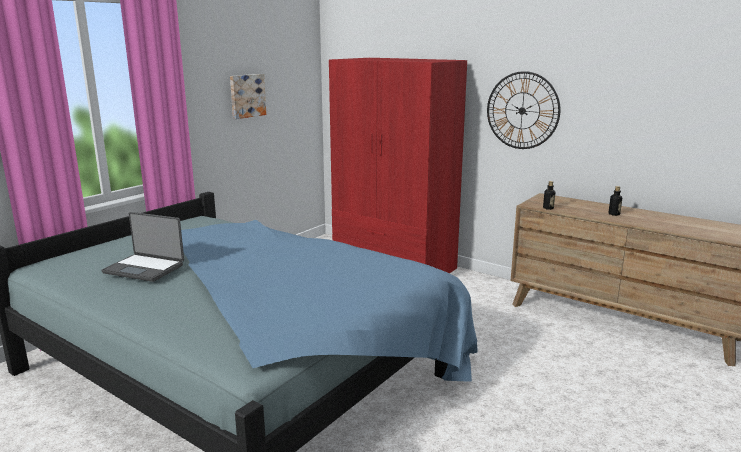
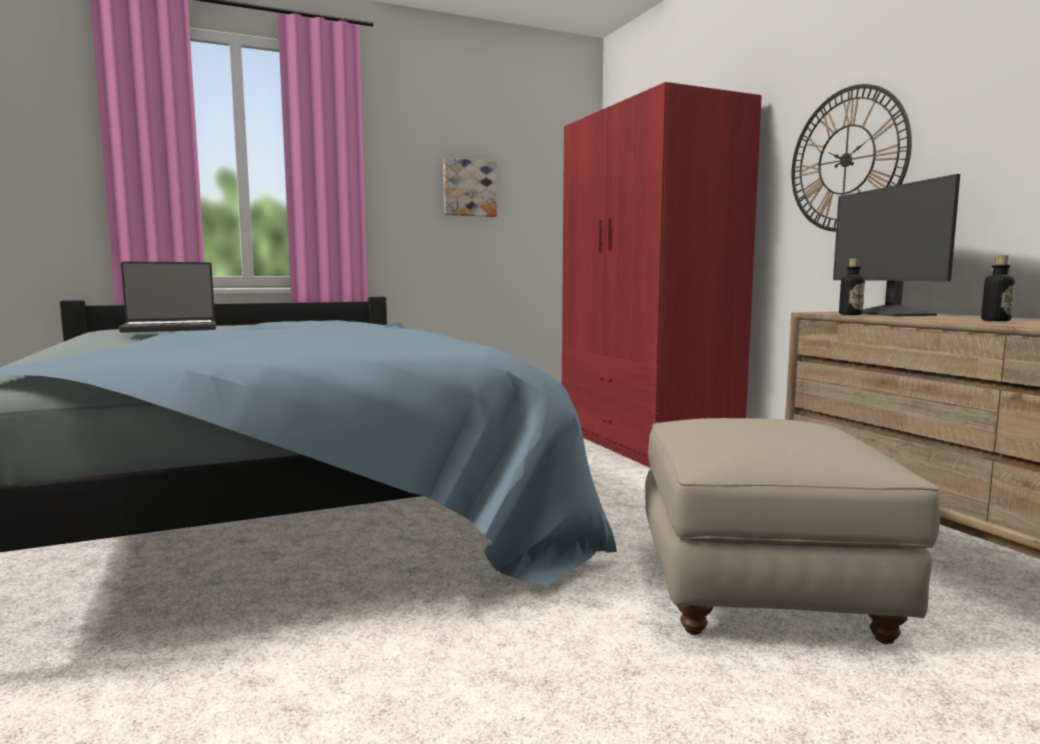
camera: 30 degrees right, 10 degrees down
(145, 268) = (170, 328): laptop -> laptop turned 75 degrees counterclockwise
(544, 354) = (762, 591): none -> beige ottoman
(562, 204) = (892, 314): none -> monitor

